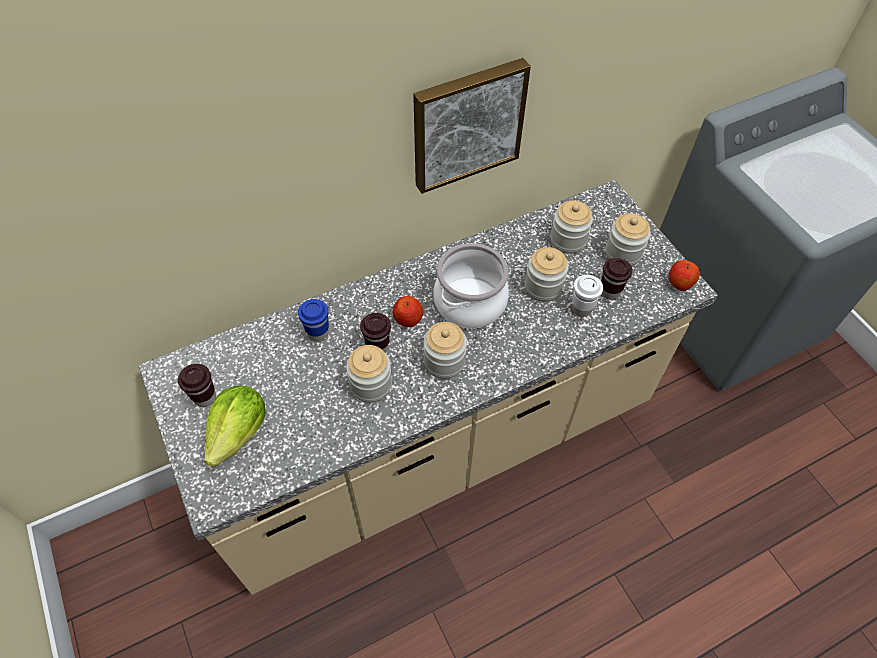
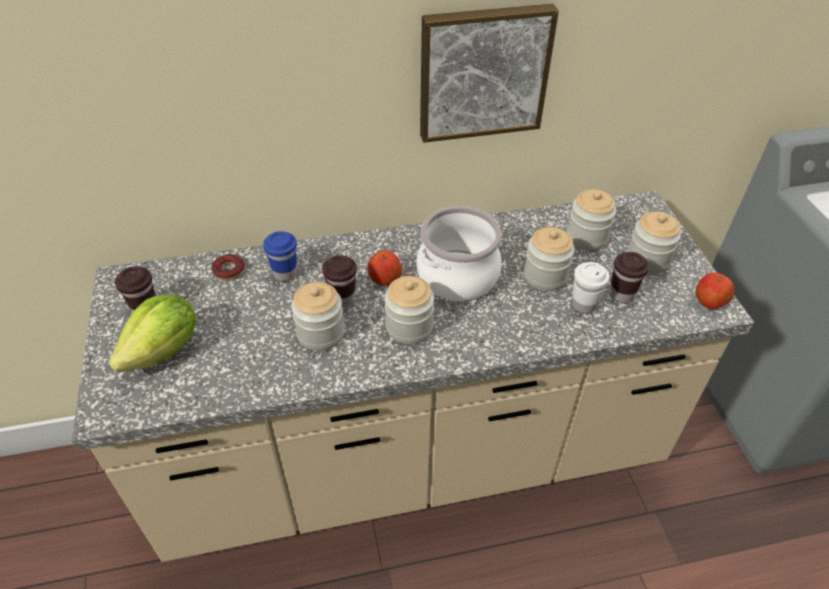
camera: 15 degrees right, 10 degrees down
(265, 341) = (229, 270): none -> donut

